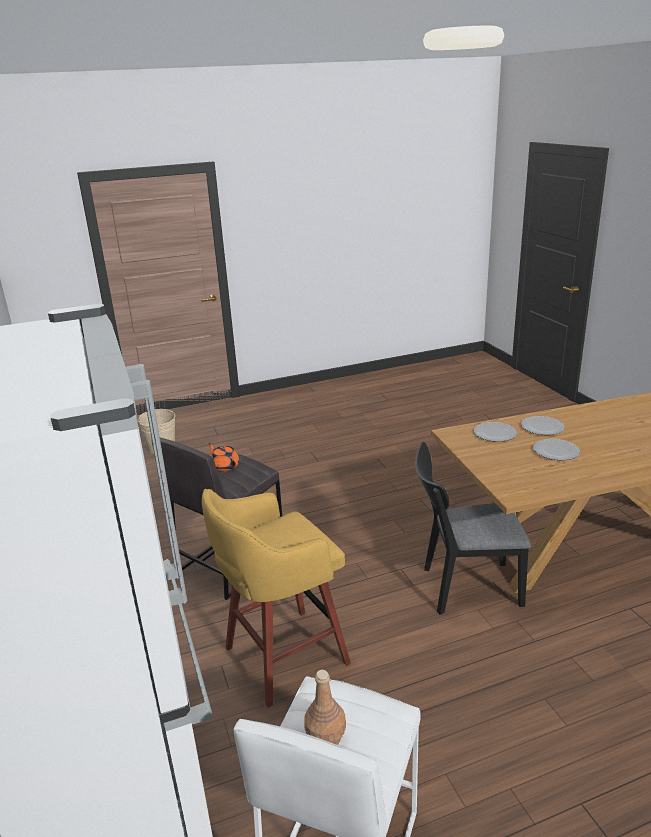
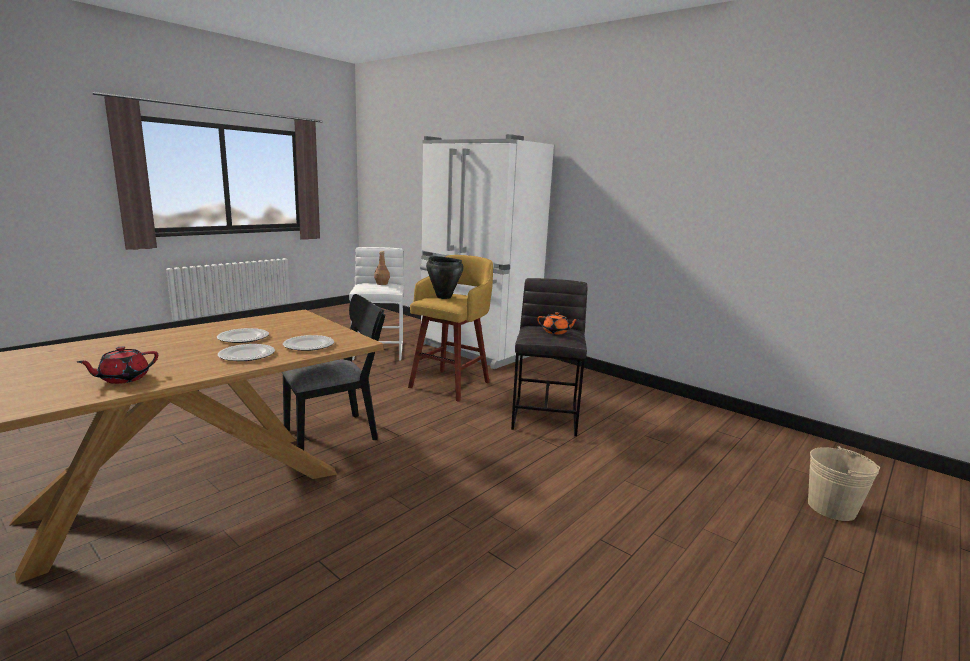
camera: 150 degrees right, 10 degrees down
(291, 539) = (444, 297): none -> black cooking pot
(613, 414) = (123, 379): none -> red teapot

